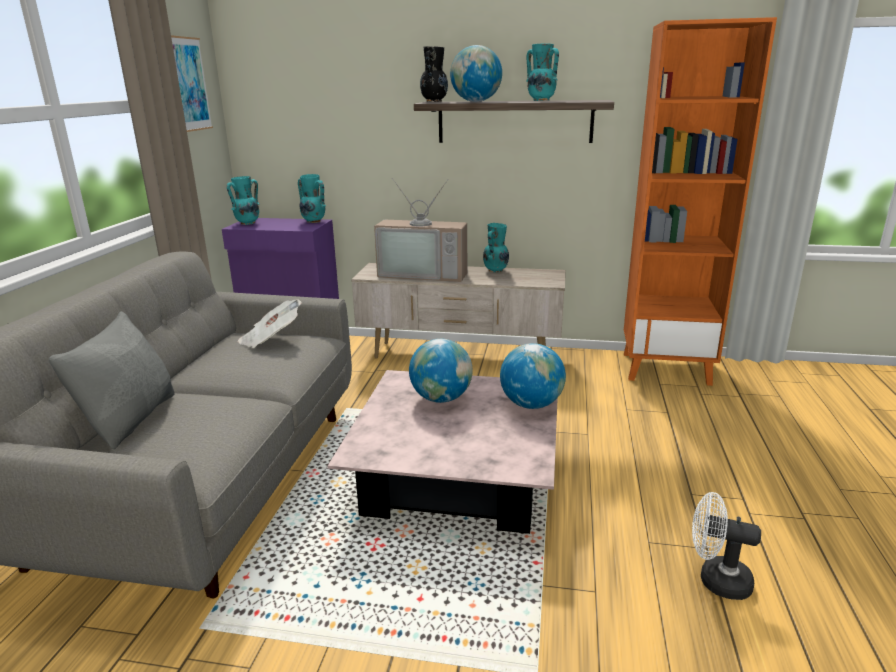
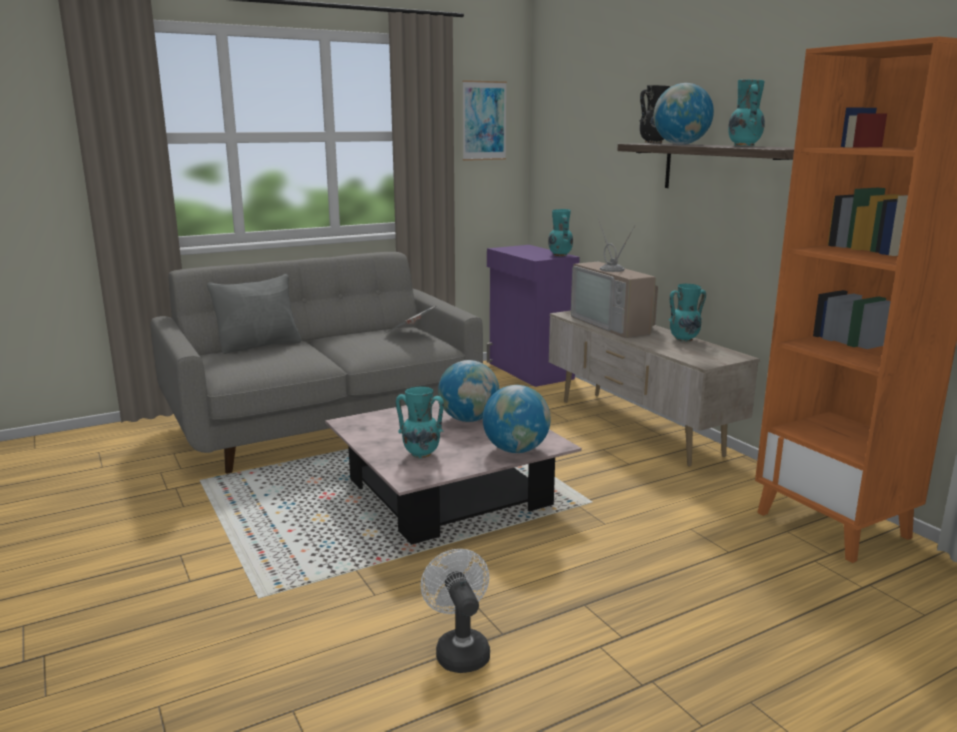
camera: 50 degrees right, 5 degrees down
(247, 223) = (513, 248): turquoise vase -> turquoise vase (421, 454)

